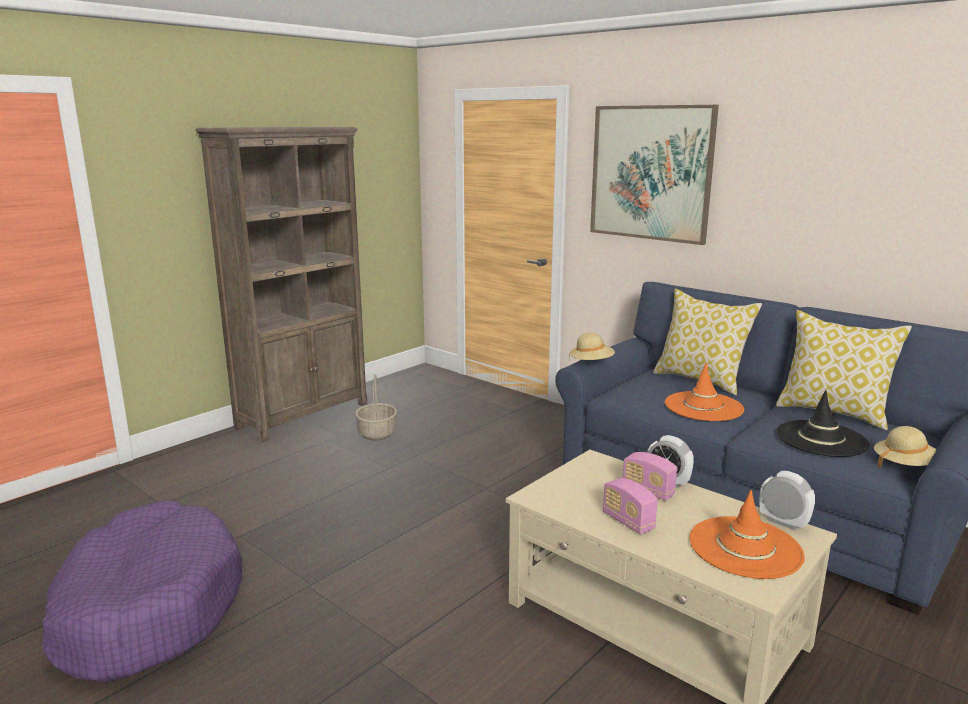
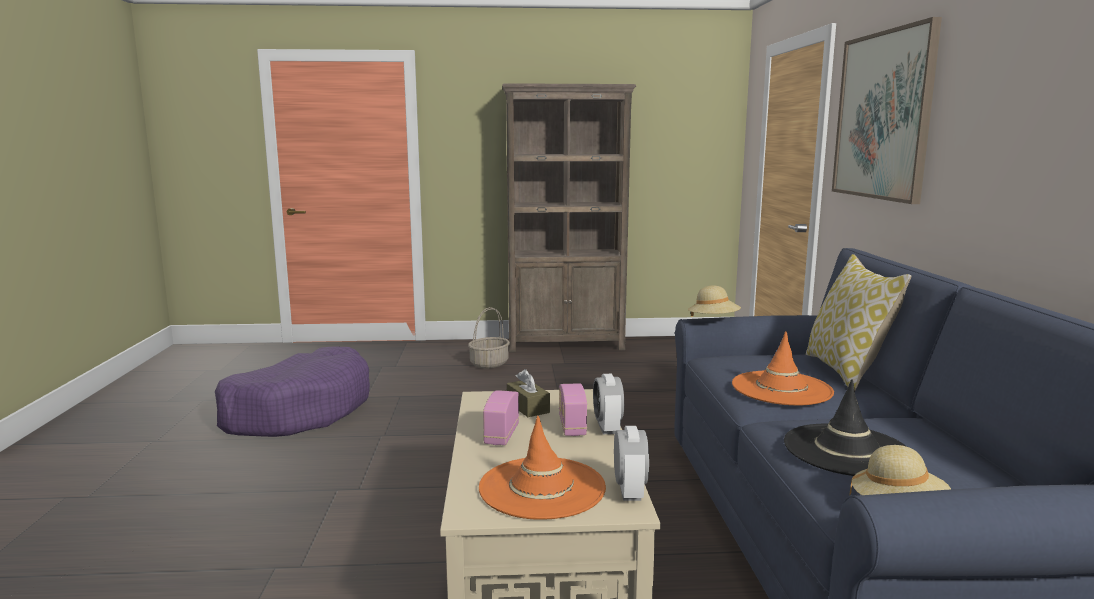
camera: 45 degrees right, 5 degrees down
(376, 433) = (593, 369): basket -> basket (489, 363)
(585, 489) = (528, 407): none -> brown tissue box
(833, 412) = (947, 441): pillow -> none

